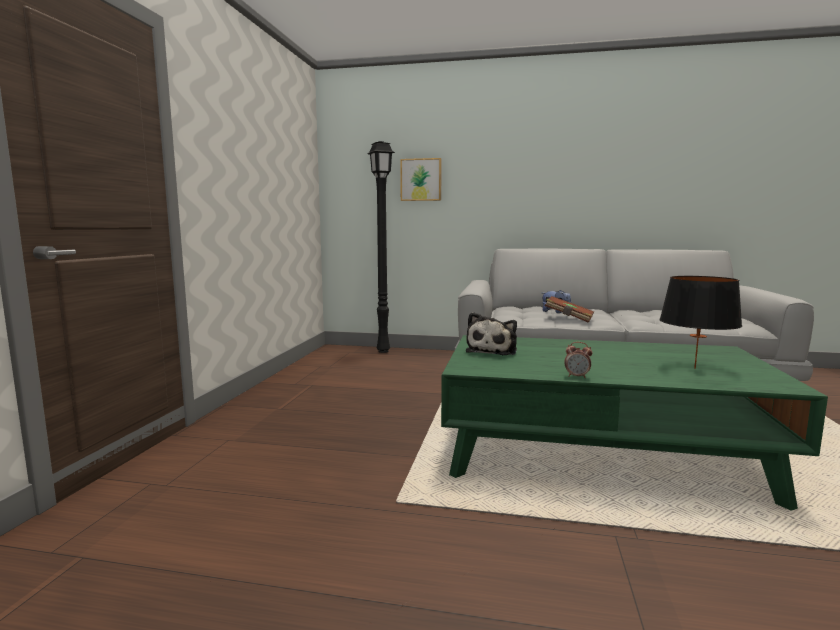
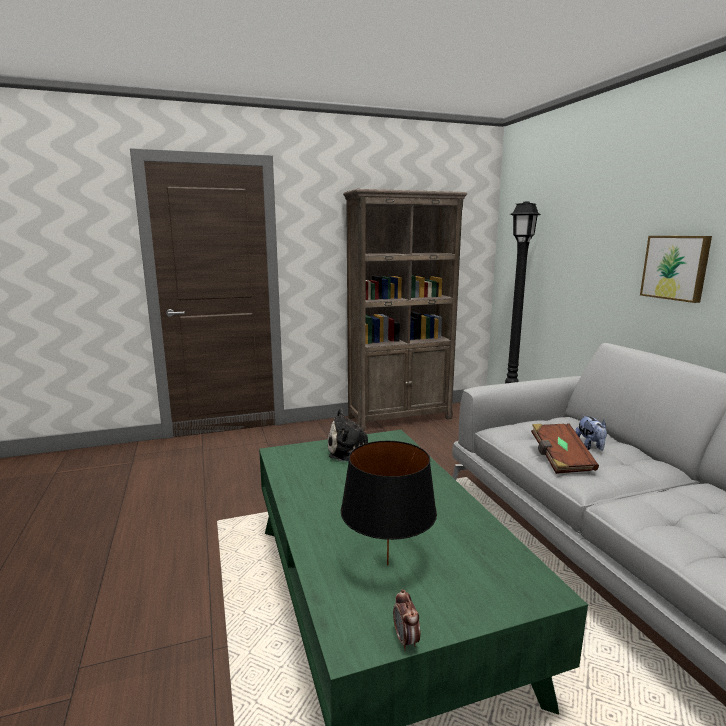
camera: 60 degrees right, 5 degrees up
(300, 374) = (400, 418): none -> brown bookcase
(421, 180) = (569, 243): picture -> picture (676, 267)
(577, 376) = (292, 499): alarm clock -> alarm clock (406, 640)

